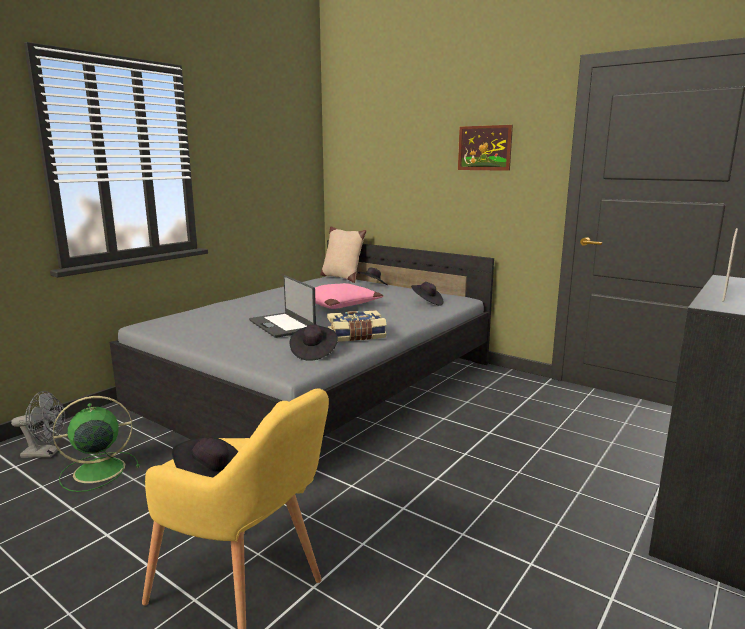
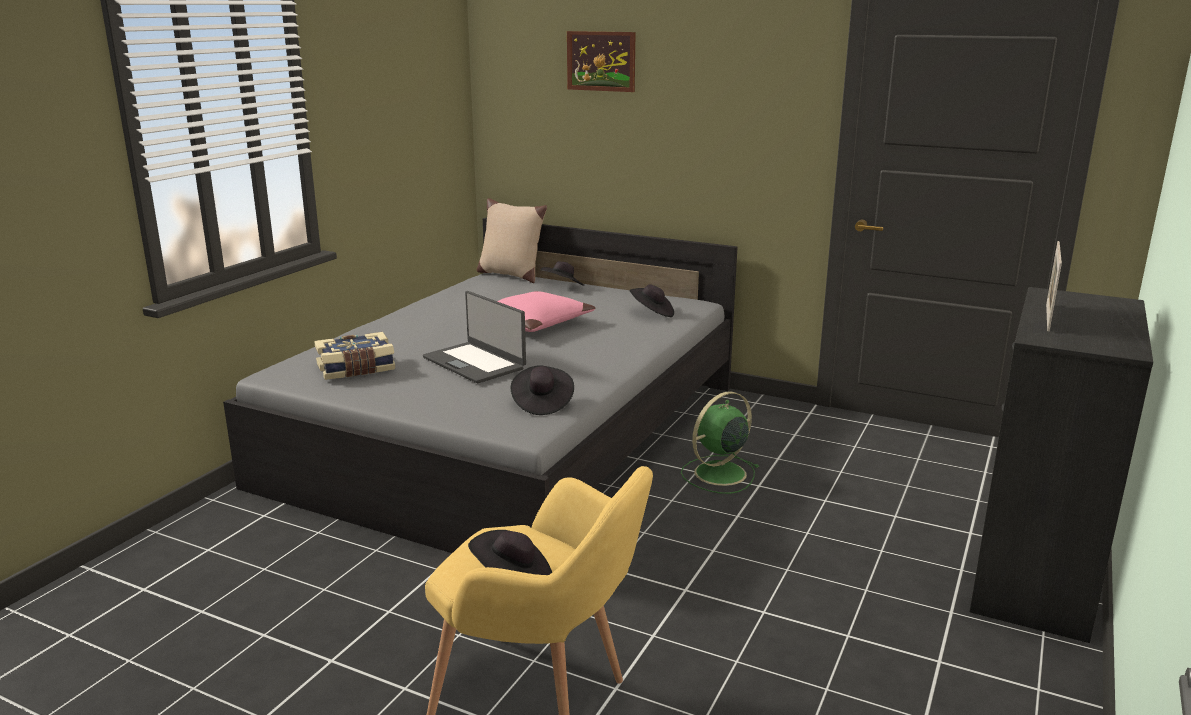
camera: 10 degrees left, 5 degrees up
(46, 453) = (177, 567): grey fan -> none
(97, 471) = (266, 583): green fan -> green fan (718, 474)
(356, 336) = (584, 373): book -> book (356, 369)
(484, 148) = (722, 95): picture -> picture (601, 61)

